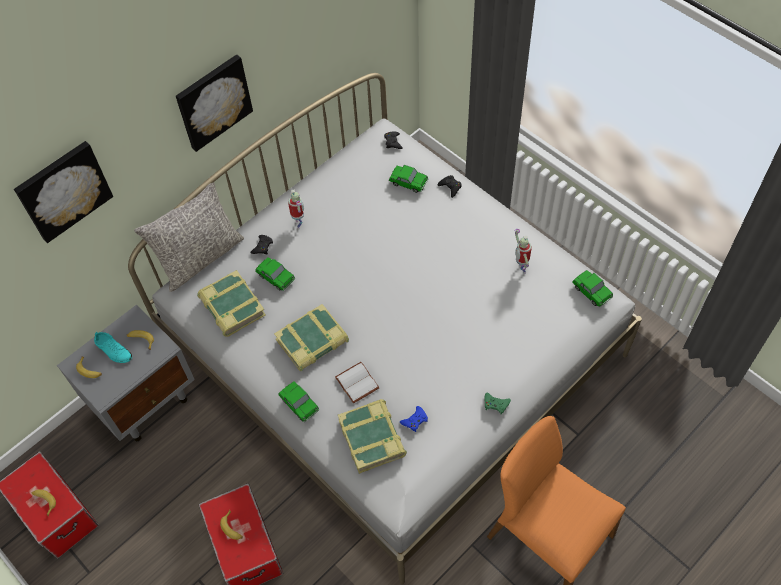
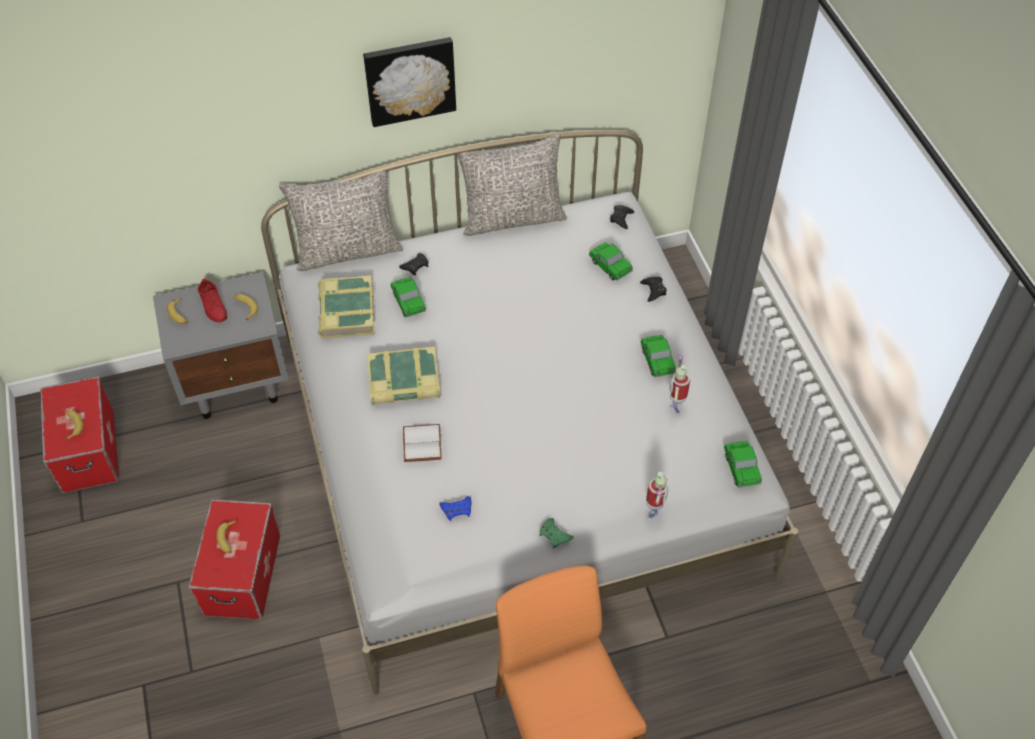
camera: 25 degrees right, 5 degrees down
(63, 190) = (206, 103): picture -> none
(113, 350) = (213, 306): turquoise shoe -> red shoe
(299, 224) = (467, 260): toy robot -> toy robot (653, 514)
(299, 404) = (350, 437): toy car -> toy car (657, 361)
(311, 176) = (512, 218): none -> grey pillow
(372, 438) = (402, 506): book -> none

